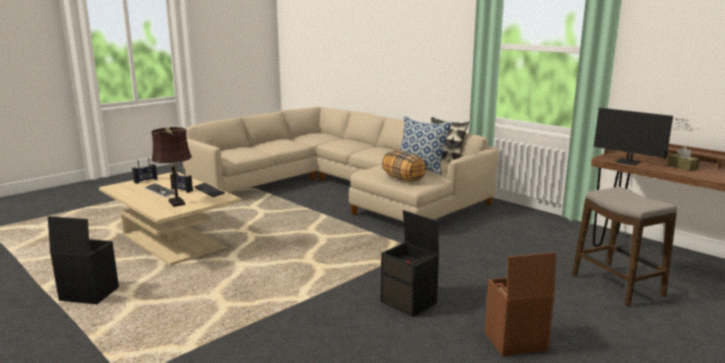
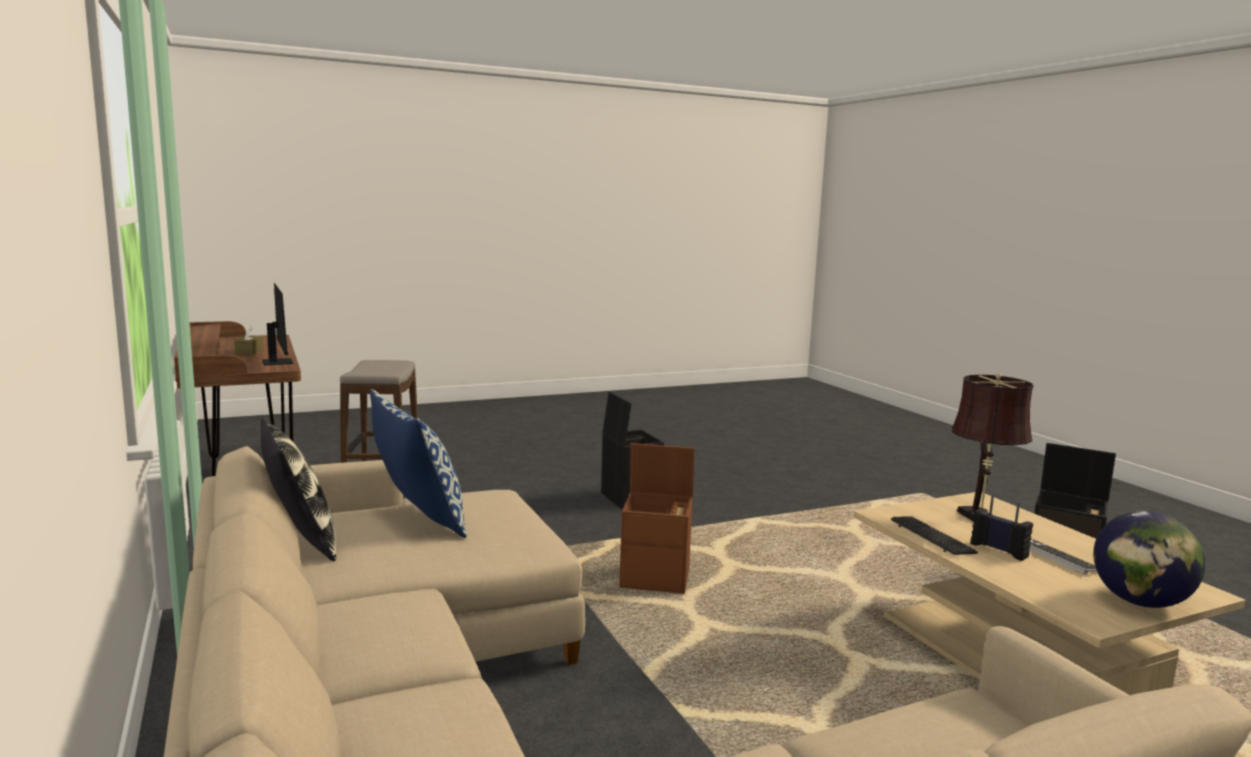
camera: 160 degrees left, 5 degrees down
(145, 180) = (1140, 602): radio -> globe
(403, 179) = (495, 511): pillow -> none
(514, 342) = (569, 462): brown storage box -> brown storage box (656, 579)

